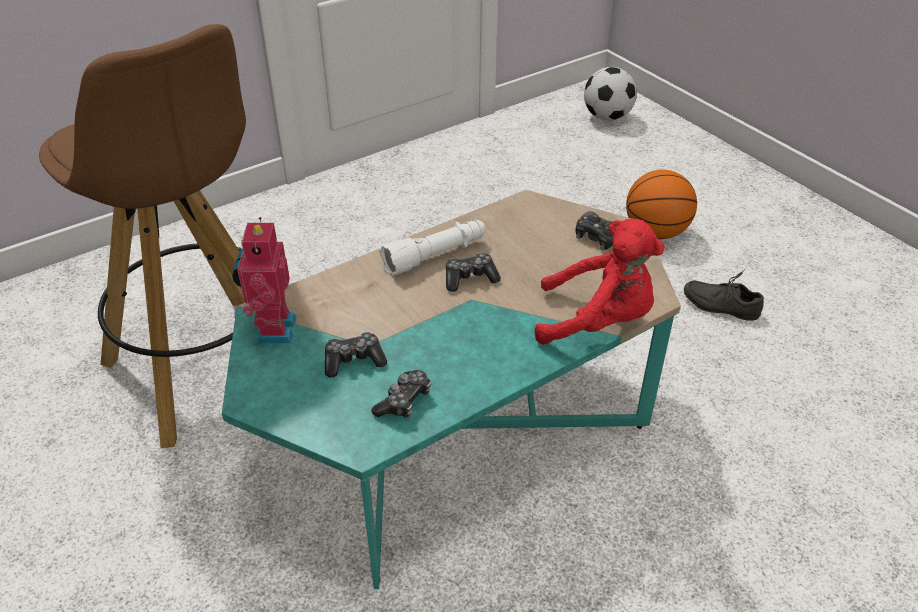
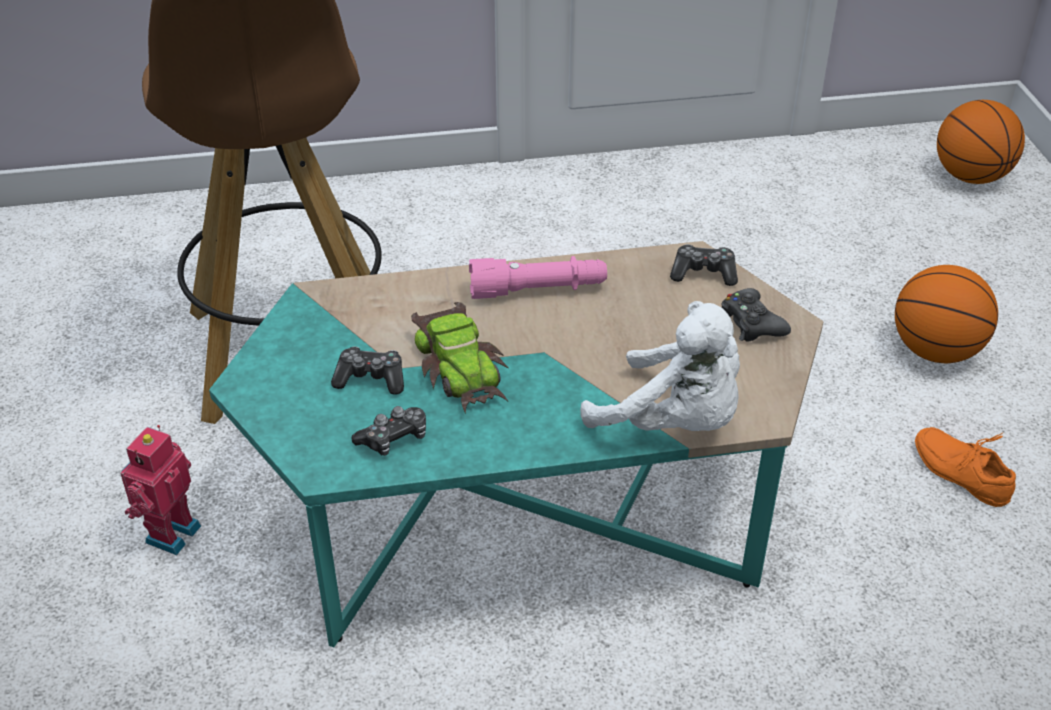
camera: 25 degrees right, 0 degrees up
(272, 329) = (311, 319): toy robot -> toy robot (170, 533)
(418, 330) = (461, 367): none -> toy car
(436, 256) = (538, 290): white flashlight -> pink flashlight
(470, 278) = (558, 327): game controller -> game controller (703, 273)
(598, 321) = (673, 423): red plush toy -> white plush toy
(607, 117) = (970, 176): football -> basketball
(721, 304) = (962, 472): grey shoe -> orange shoe

